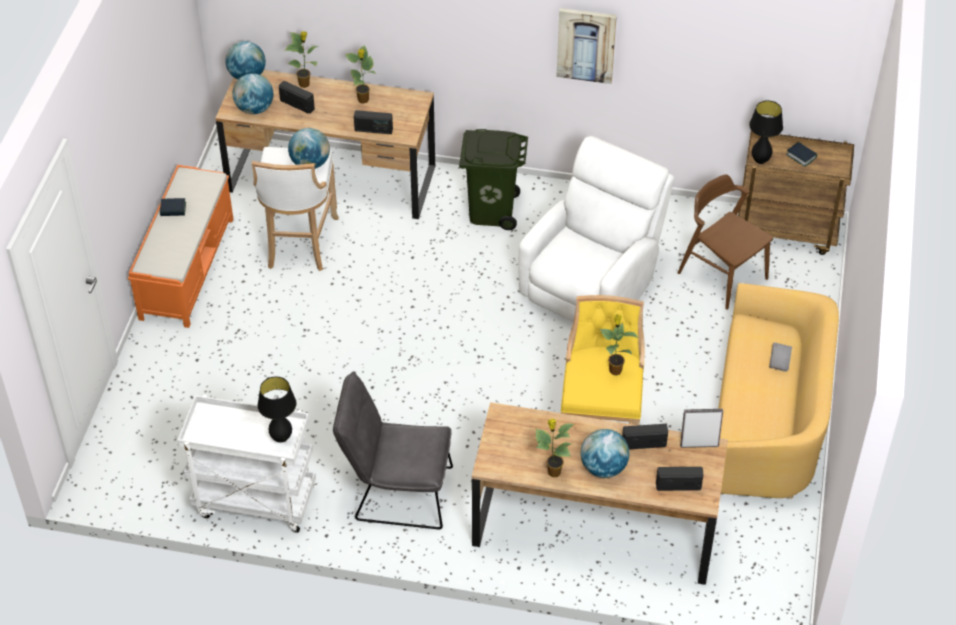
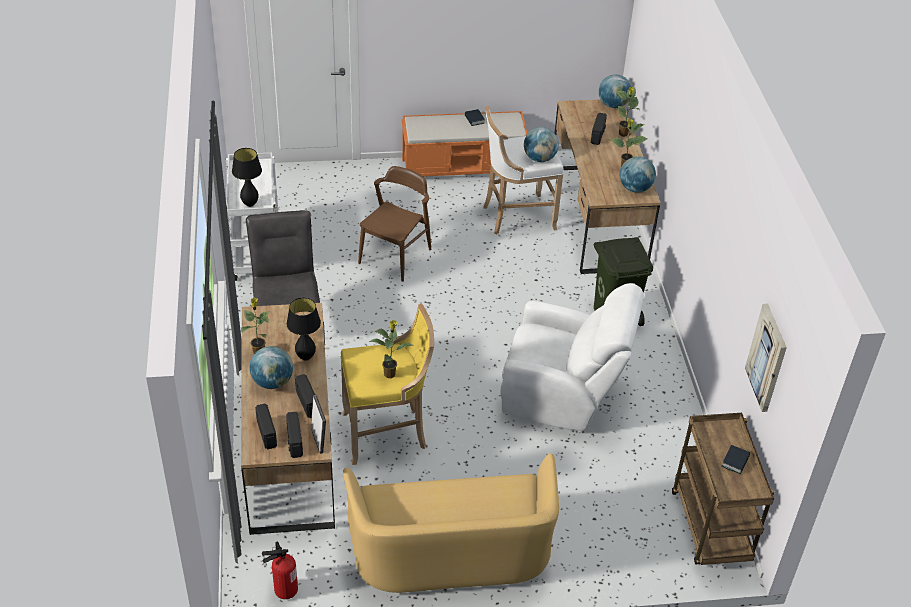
camera: 70 degrees right, 5 degrees down
(254, 109) = (579, 116): globe -> globe (635, 188)
(373, 130) = (593, 179): radio -> radio (294, 442)
(586, 45) = (714, 233): picture -> picture (767, 358)
(722, 275) = (622, 486): brown chair -> brown chair (395, 256)
(760, 160) = (709, 431): black table lamp -> black table lamp (306, 357)
(779, 362) = (483, 513): grey book -> none
(782, 567) = (283, 589): none -> fire extinguisher

